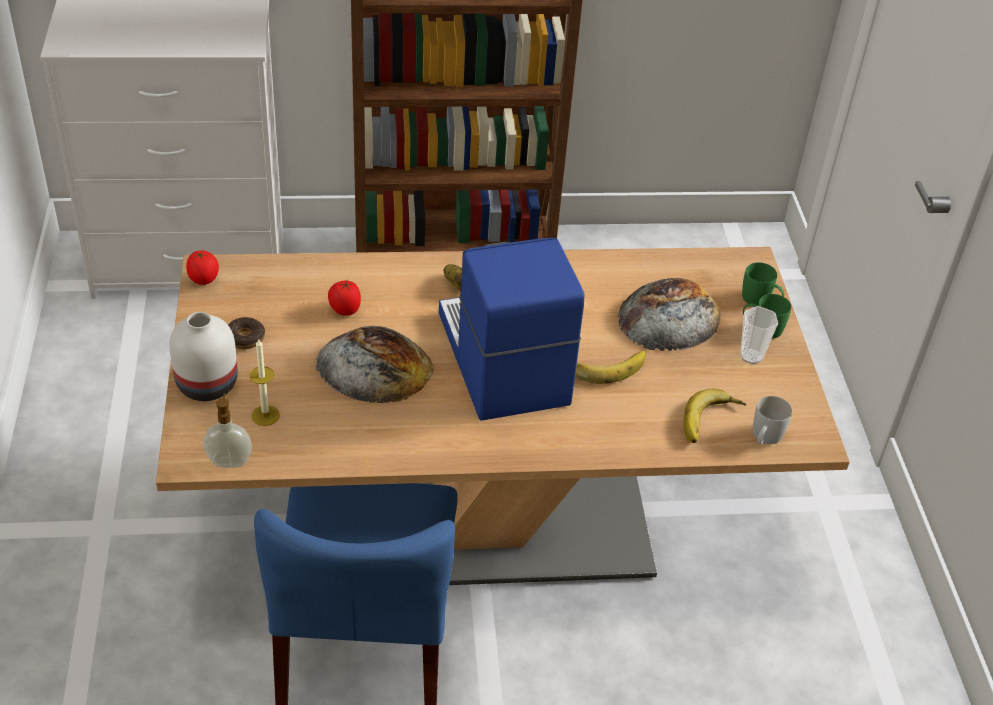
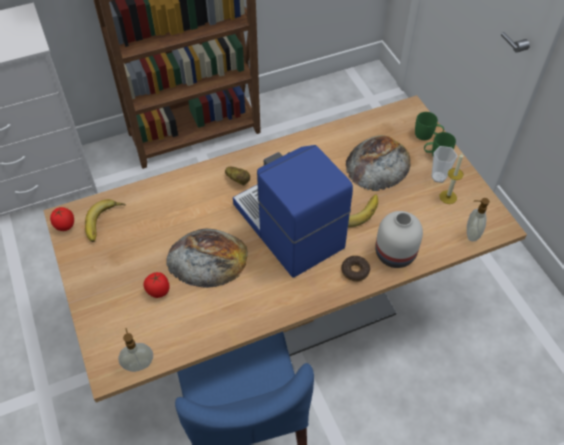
camera: 15 degrees left, 10 degrees up
(207, 385) = (100, 309): white vase -> white vase (395, 255)
(245, 338) = (111, 263): donut -> donut (355, 271)
(265, 415) = (149, 320): candle -> candle (448, 197)
(345, 310) = (171, 220): tomato -> tomato (158, 291)
(711, 422) = (435, 232): banana -> banana (105, 223)
(764, 438) = (471, 234): white mug -> soap dispenser

